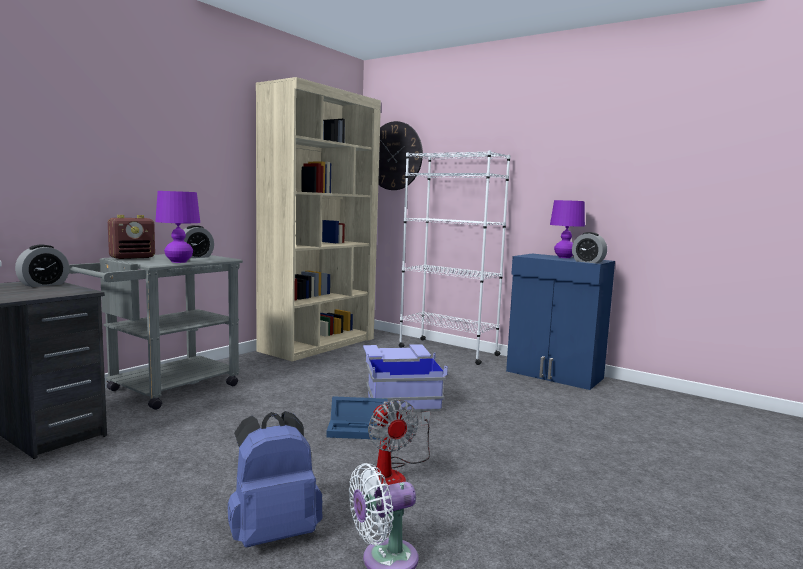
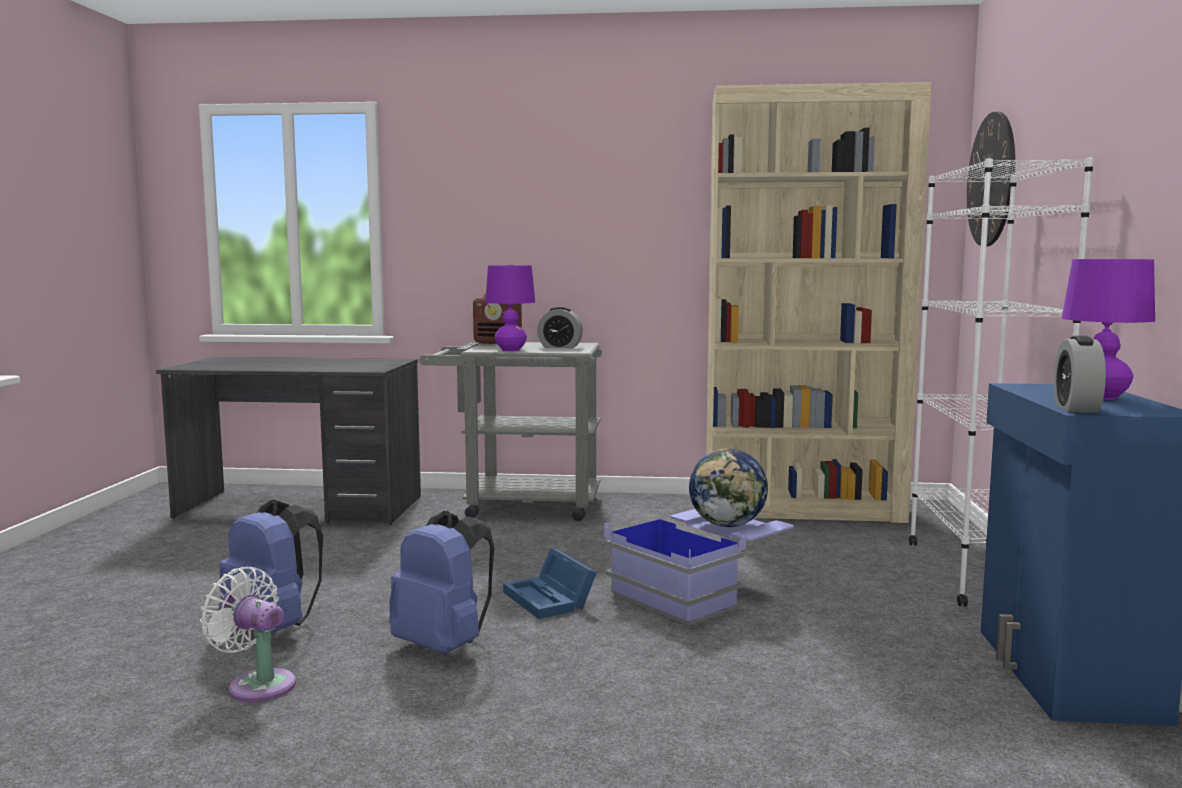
camera: 60 degrees right, 0 degrees up
(43, 284) = (385, 362): alarm clock -> none
(393, 475) = (444, 646): fan -> blue backpack
(396, 353) = (728, 525): none -> globe

